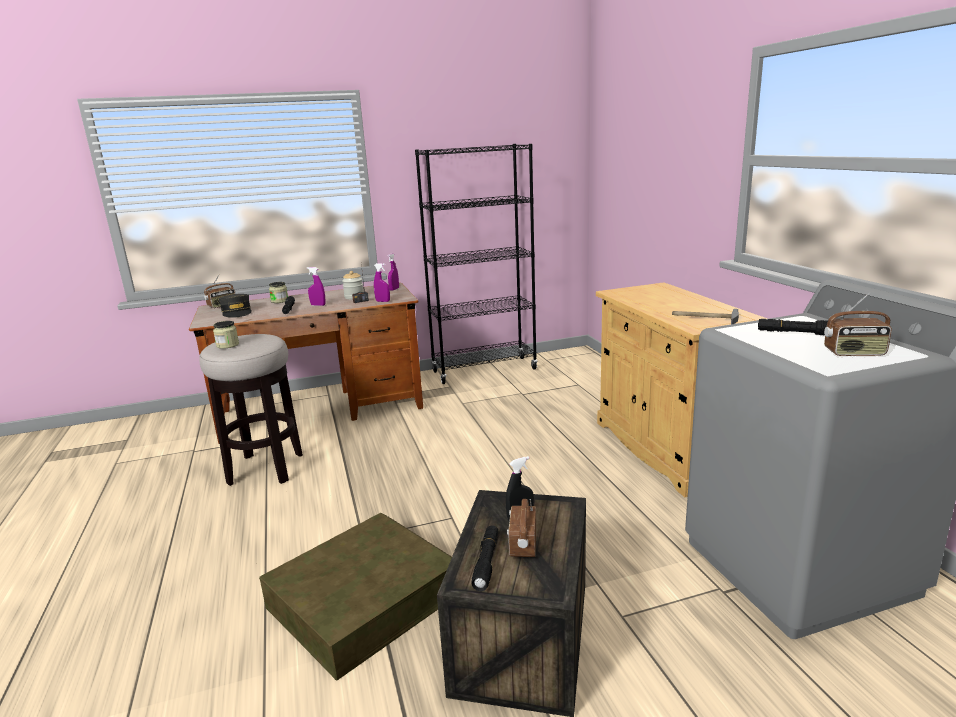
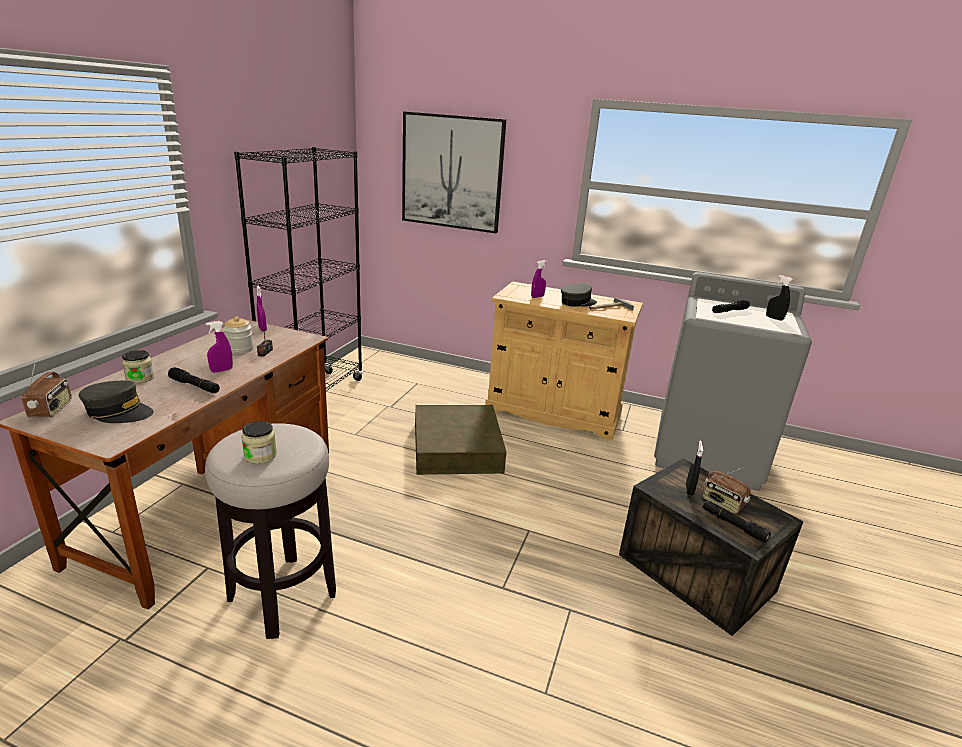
camera: 55 degrees left, 5 degrees up
(363, 600) = (593, 626): brown storage box -> brown storage box (456, 447)
(383, 301) = (293, 346): purple spray bottle -> purple spray bottle (537, 297)
(644, 160) = (452, 172): none -> picture
(679, 308) = (577, 302): none -> grey cap
(854, 353) = (774, 318): radio -> black spray bottle

